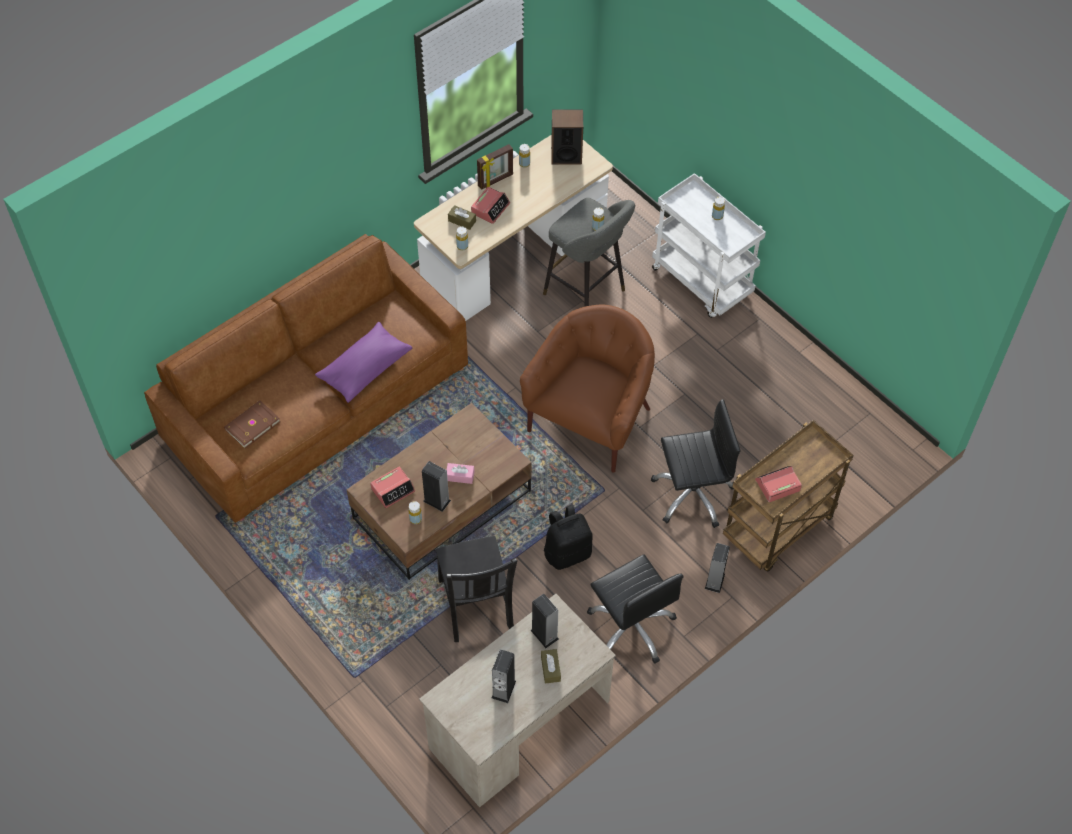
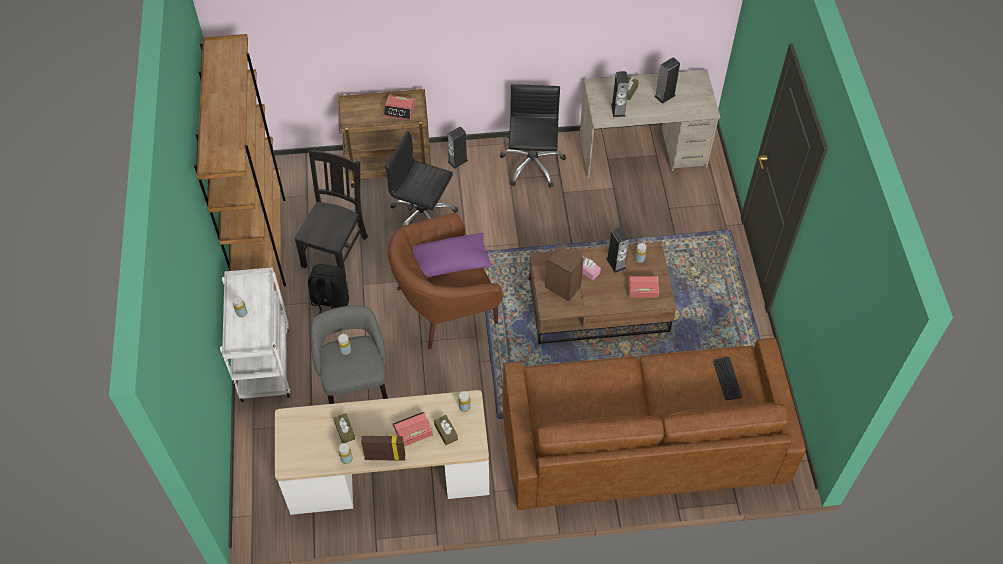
camera: 145 degrees left, 0 degrees up
(251, 425) = (727, 378): brown book -> keyboard
(365, 369) = (608, 376): purple pillow -> purple pillow (449, 263)
(476, 606) = (622, 228): black chair -> black chair (336, 249)
(544, 180) = (345, 431): none -> brown tissue box
(566, 155) = (304, 445): speaker -> speaker (562, 287)
(567, 552) = (536, 227): black backpack -> black backpack (330, 302)
(816, 377) = (263, 243): none -> brown bookcase

